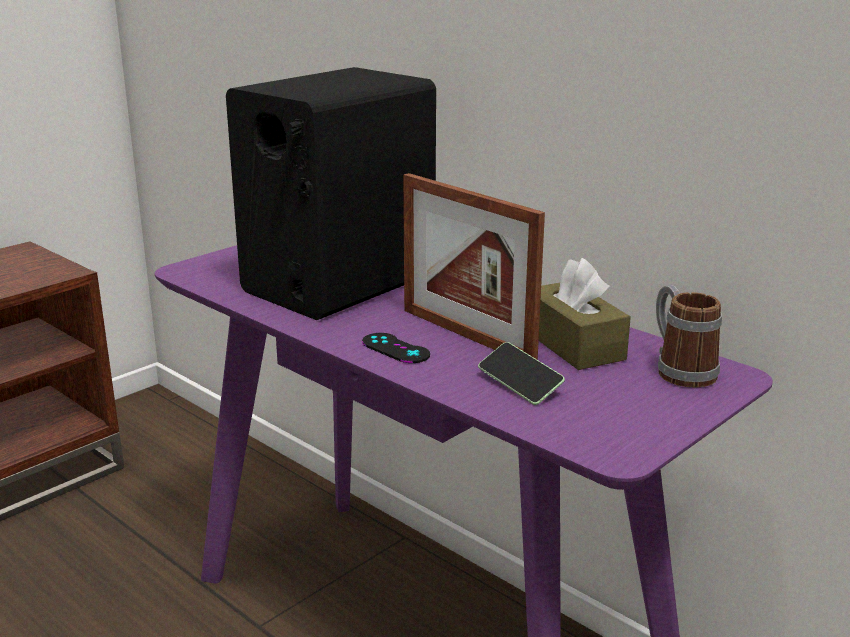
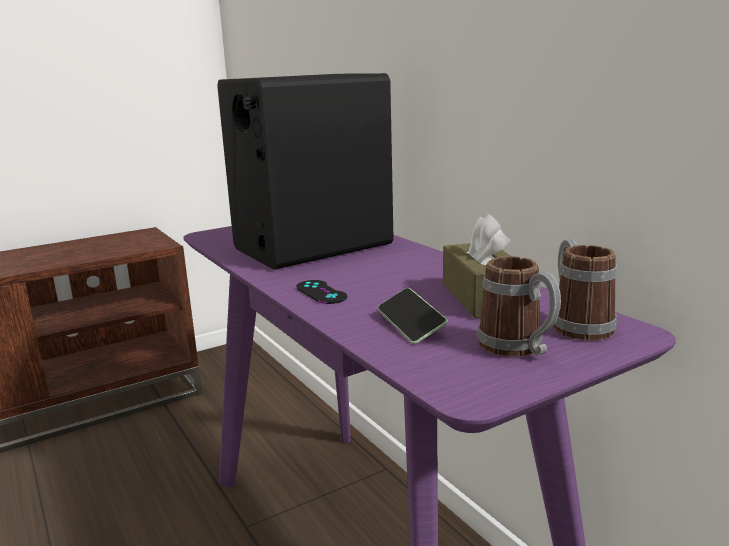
camera: 15 degrees right, 5 degrees down
(466, 335) = (389, 286): picture frame -> none
(638, 402) = (518, 349): none -> mug

